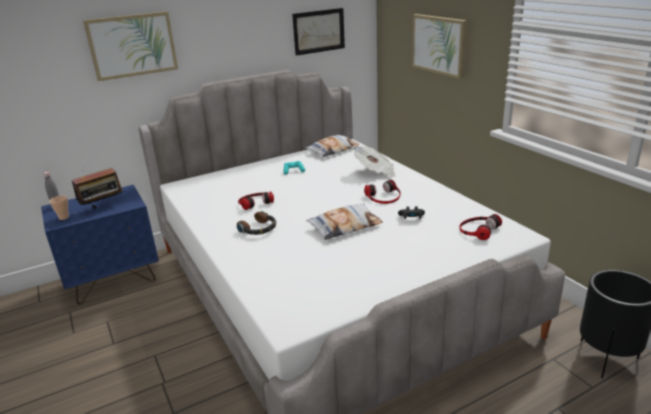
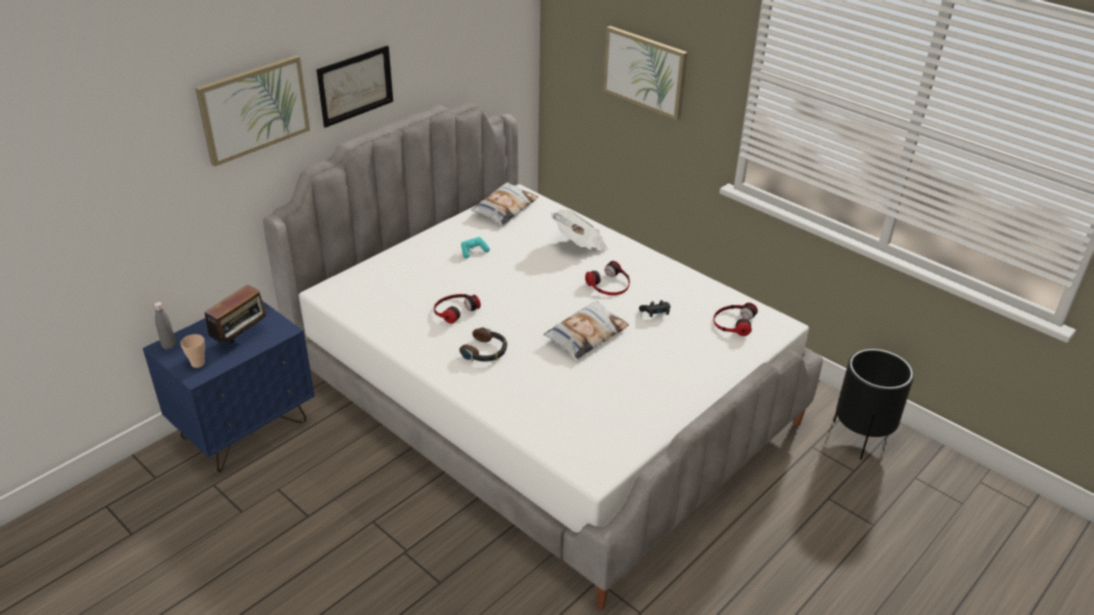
camera: 20 degrees left, 10 degrees up
(319, 31) = (474, 44): picture -> picture (355, 85)

